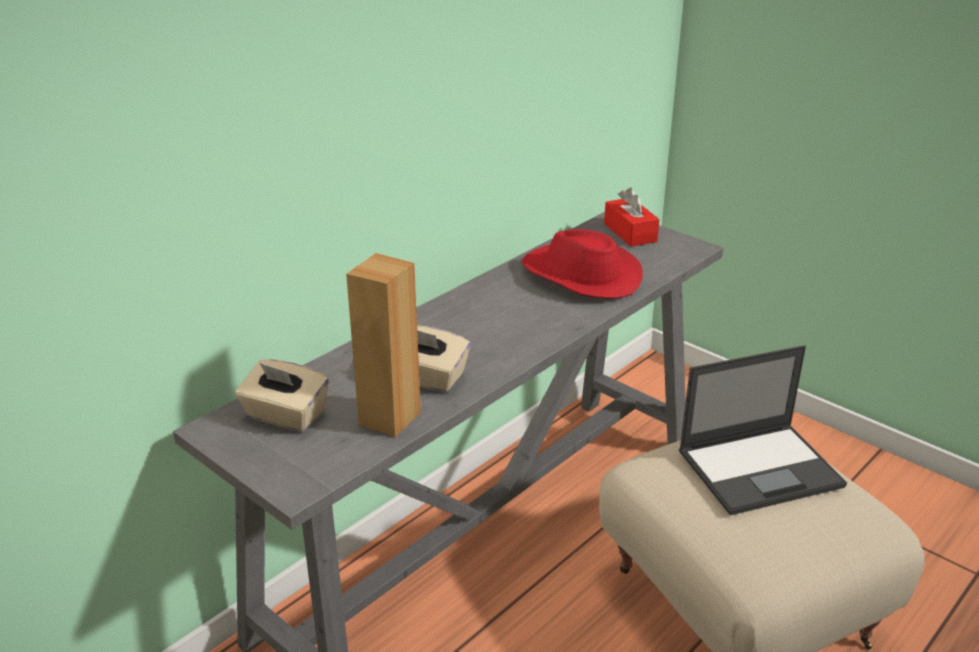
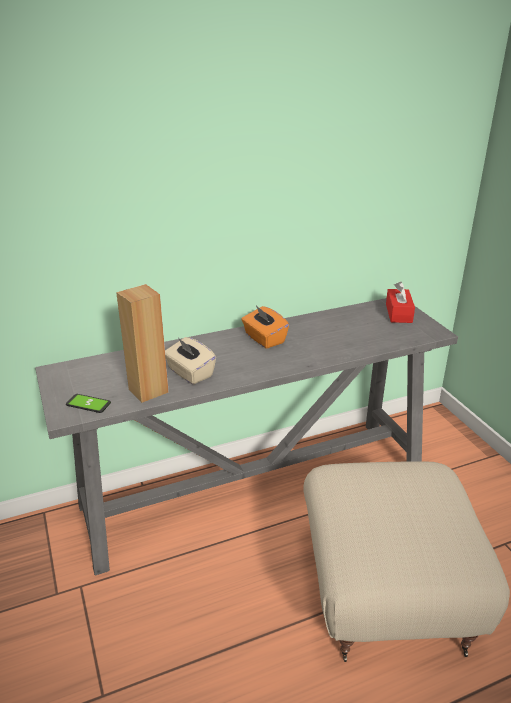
camera: 25 degrees right, 0 degrees up
(285, 416) = (95, 374): beige tissue box -> none
(316, 461) = (88, 404): none -> phone
(487, 306) = (264, 339): none -> orange tissue box
(580, 275) = (340, 333): red hat -> none
(761, 468) = (411, 497): laptop -> none

